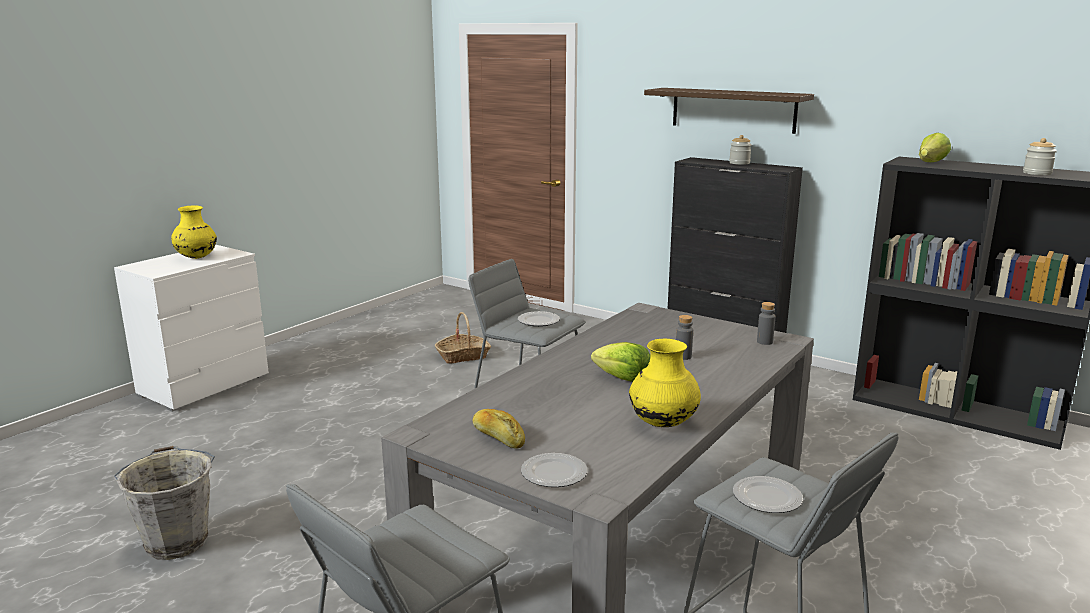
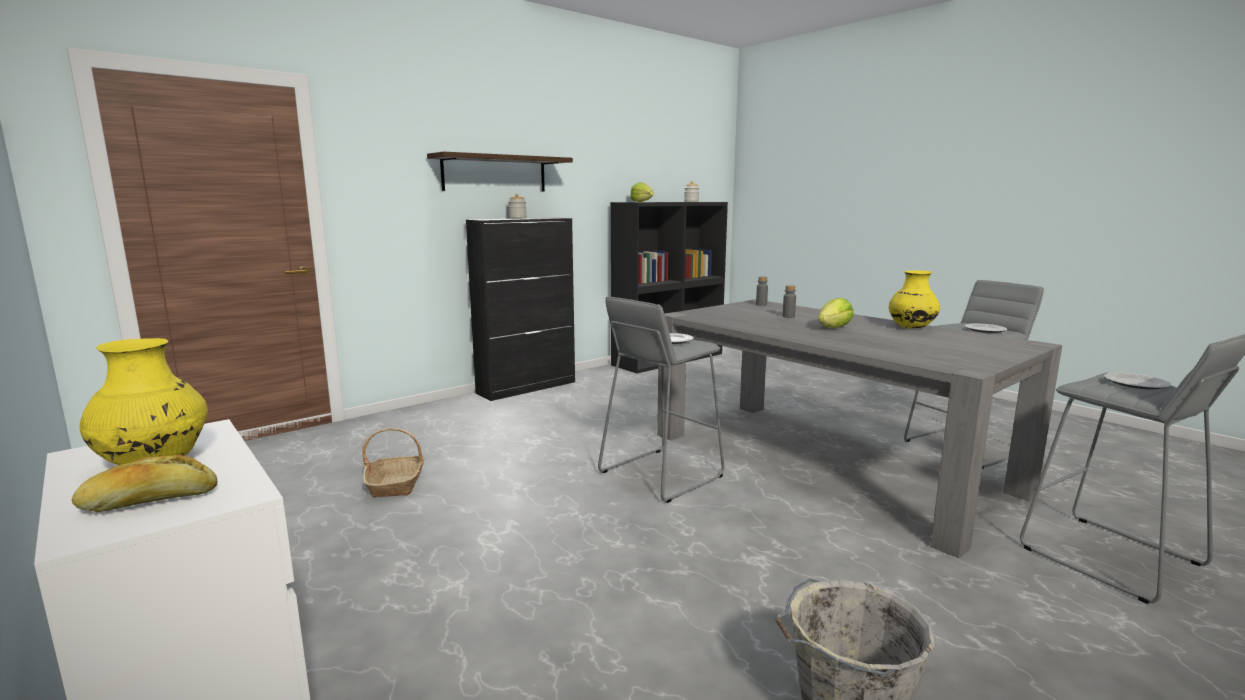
camera: 75 degrees left, 5 degrees down
(498, 437) = (959, 354): bread -> bread (149, 502)
(553, 473) = (1007, 348): plate -> plate (1135, 384)

